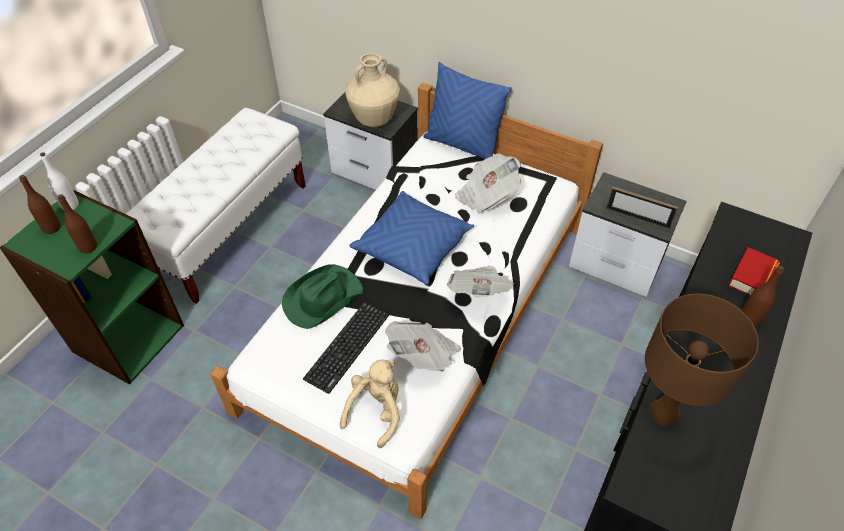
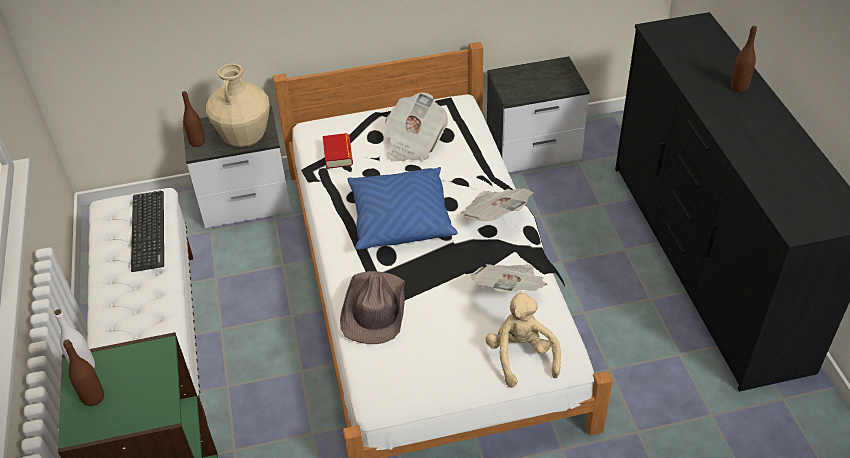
camera: 40 degrees left, 5 degrees down
(88, 247) = (159, 385): brown bottle -> brown bottle (197, 142)
(322, 299) = (374, 309): green hat -> brown hat
(347, 346) = (441, 328): keyboard -> keyboard (148, 231)
(462, 144) = (342, 116): blue pillow -> none
(637, 218) = (550, 89): picture frame -> none
(664, 412) = (760, 174): brown table lamp -> none
(752, 277) = (710, 60): book -> book (338, 154)

